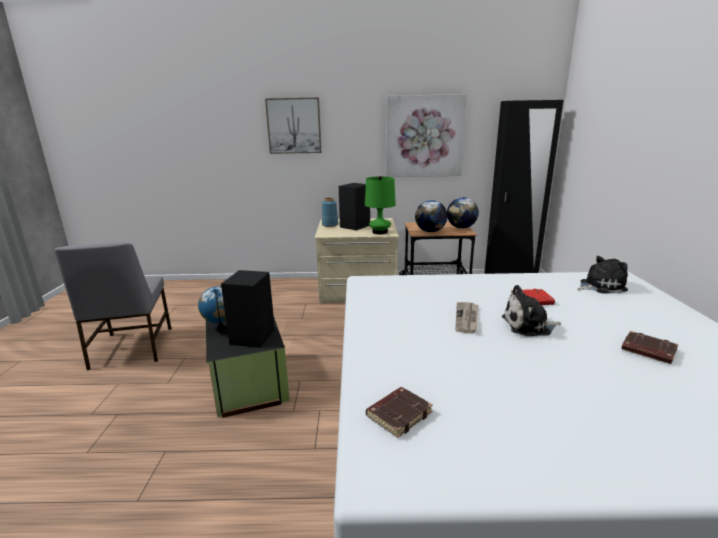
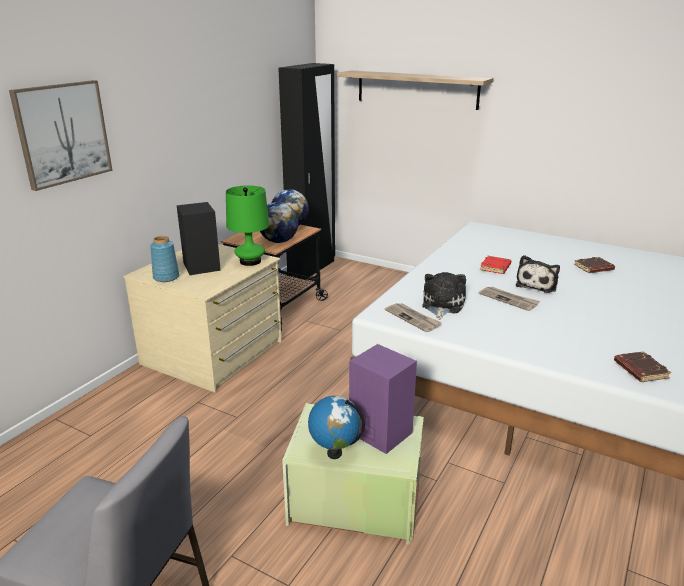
camera: 60 degrees left, 5 degrees up
(248, 383) = (355, 502): black storage box -> green storage box
(253, 336) = (379, 432): black speaker -> purple speaker
(372, 291) = (413, 318): none -> newspaper
(424, 136) = (219, 121): picture -> none
(600, 286) = (490, 239): plush toy -> plush toy (442, 305)
(619, 121) = (416, 89): none -> shelf

